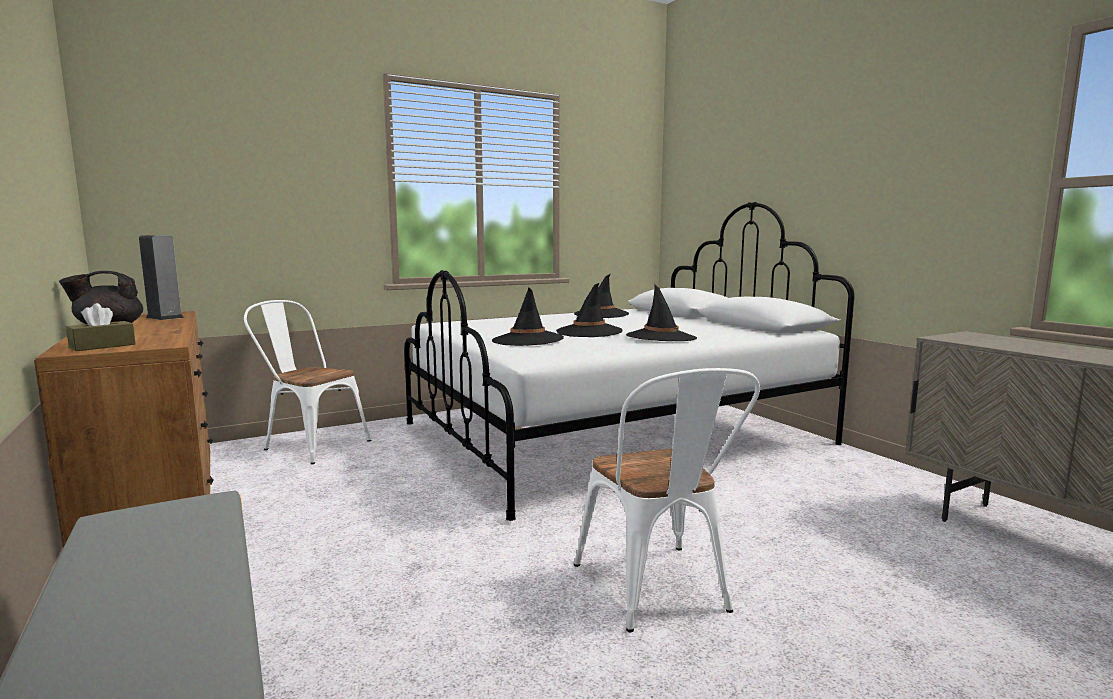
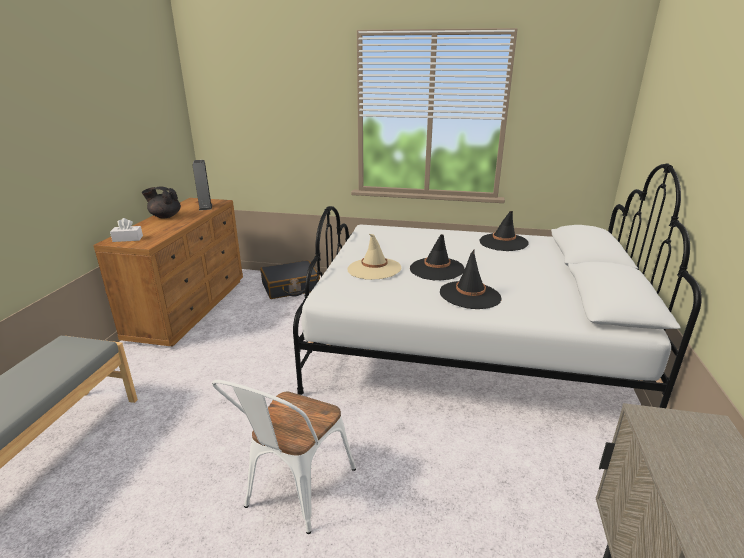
camera: 40 degrees right, 15 degrees up
(102, 346) = (128, 239): brown tissue box -> white tissue box
(310, 444) = (290, 287): white chair -> black suitcase
(527, 340) = (374, 269): black hat -> beige hat

